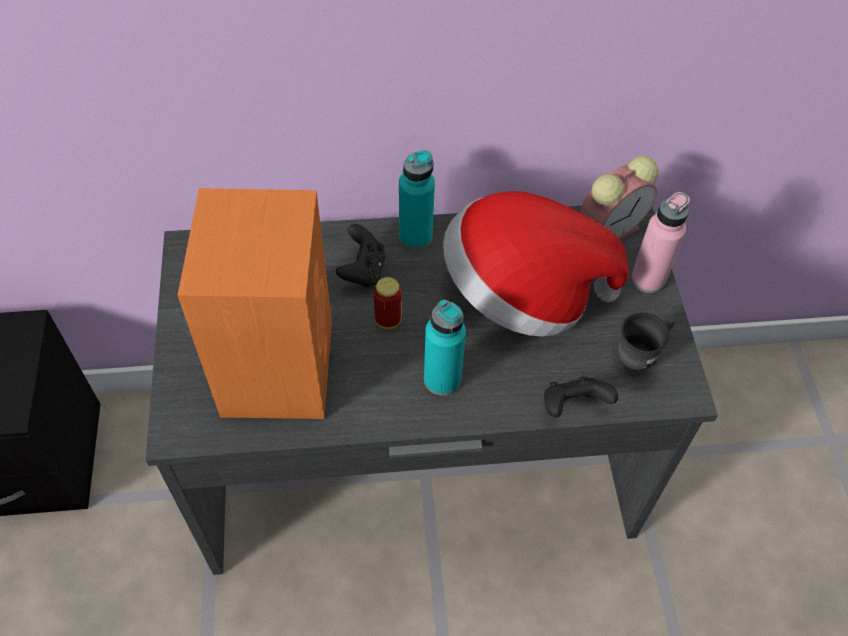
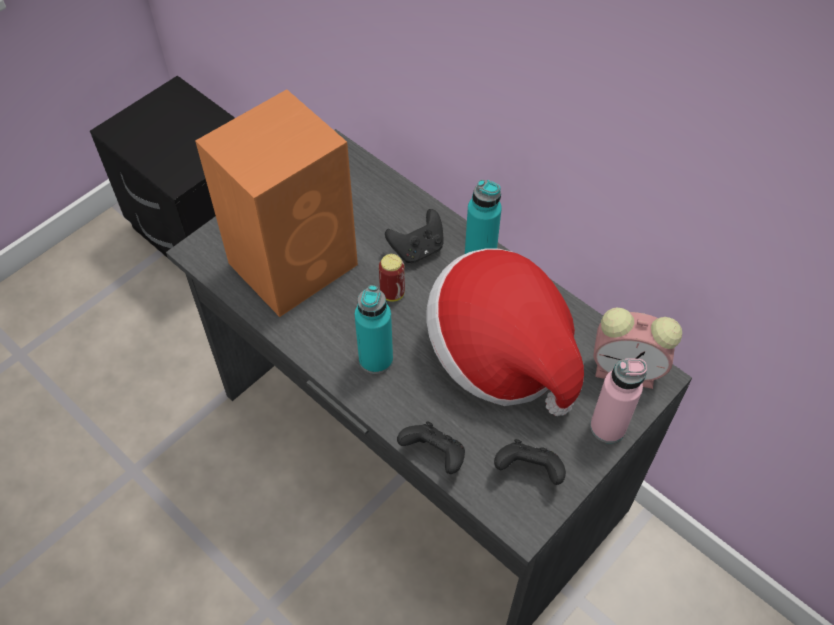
camera: 50 degrees right, 0 degrees up
(641, 355) = (528, 470): grey mug -> black game controller

